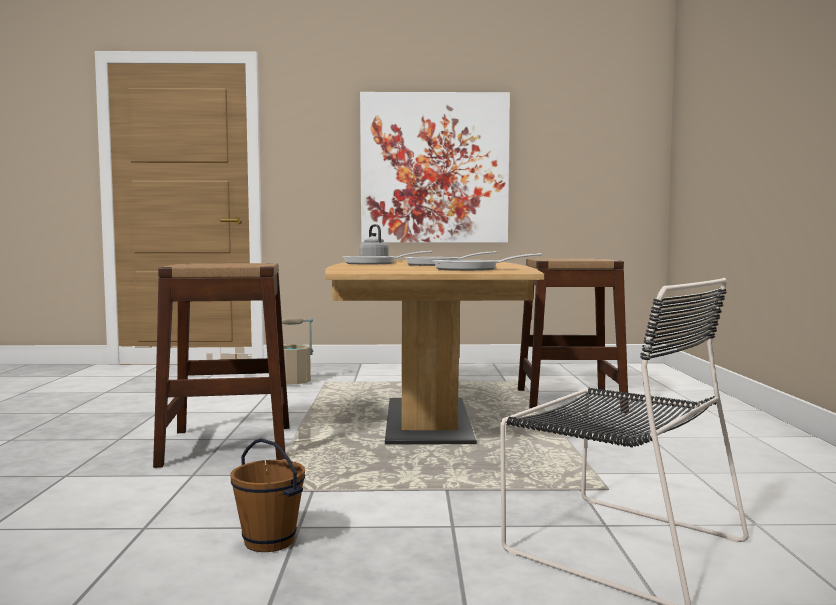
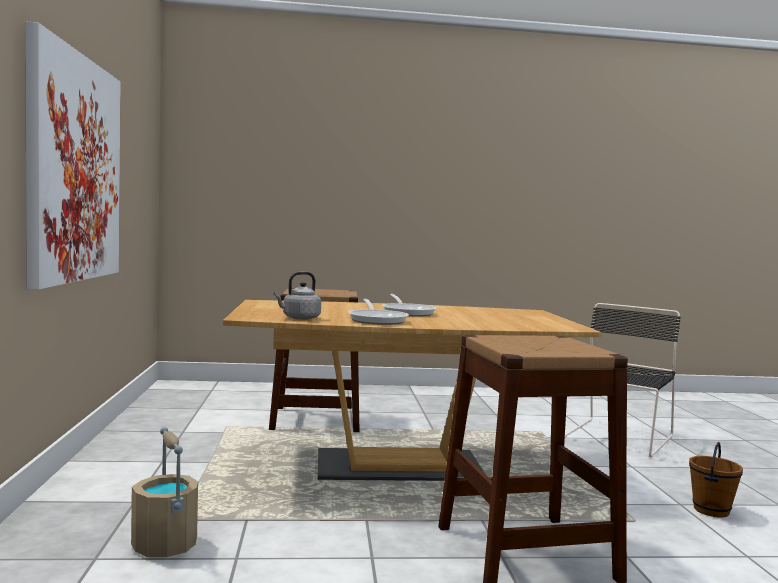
camera: 95 degrees left, 0 degrees up
(473, 269) = (502, 313): frying pan -> none

